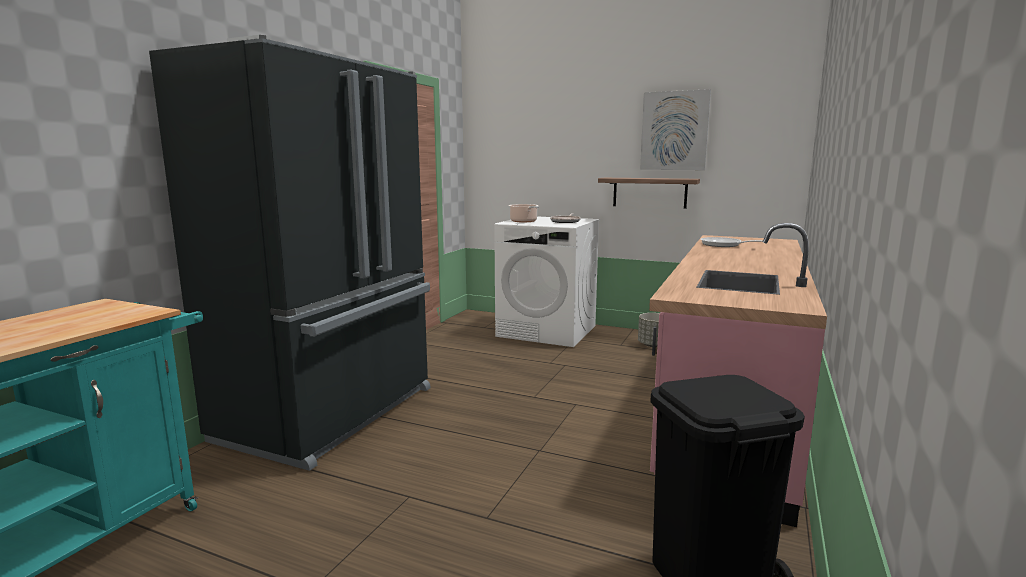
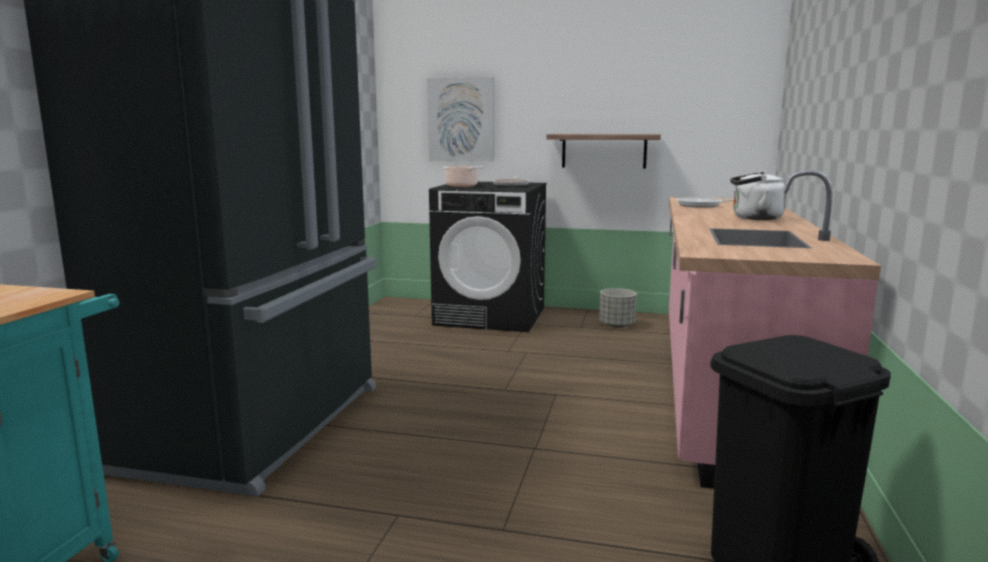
camera: 10 degrees left, 0 degrees up
(547, 331) = (491, 316): white washing machine -> black washing machine
(674, 131) = (631, 79): picture -> picture (461, 119)
(758, 260) = (753, 218): none -> white kettle

